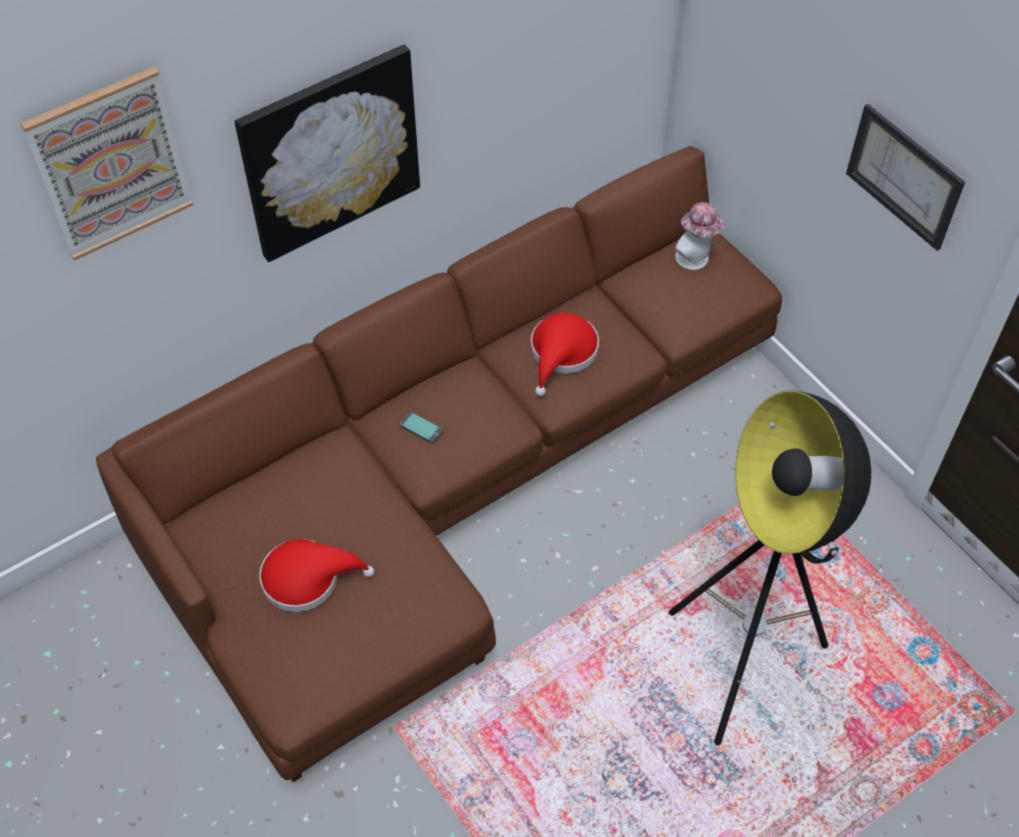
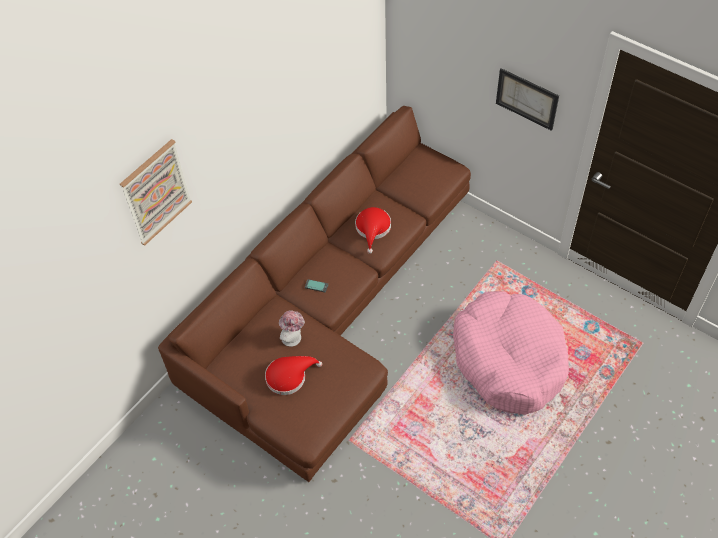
camera: 15 degrees left, 0 degrees up
(330, 152) = (245, 157): picture -> none
(695, 260) = (422, 163): hat -> hat (294, 338)
(743, 665) = (508, 359): floor lamp -> pink dog bed

